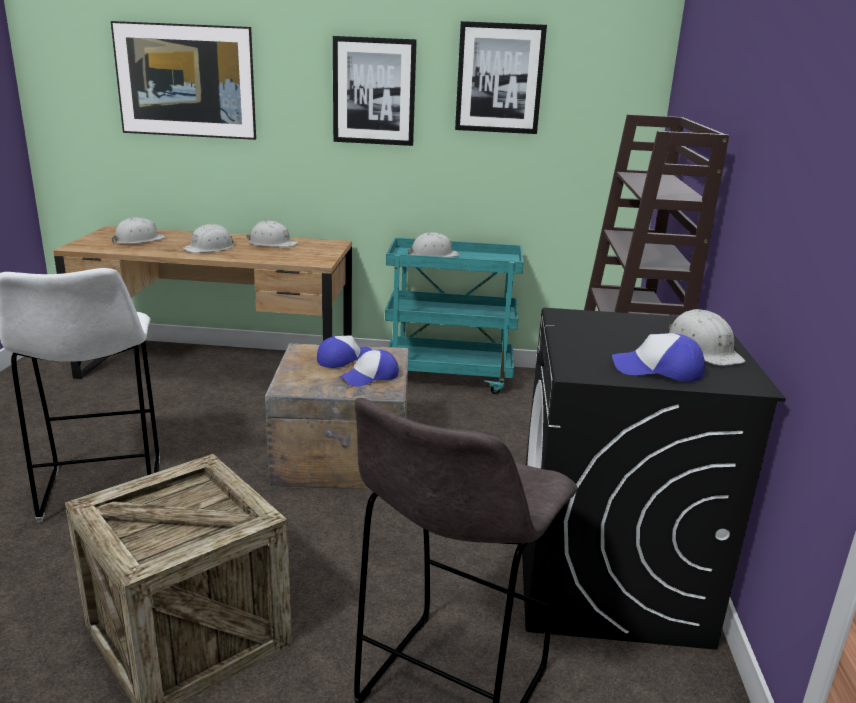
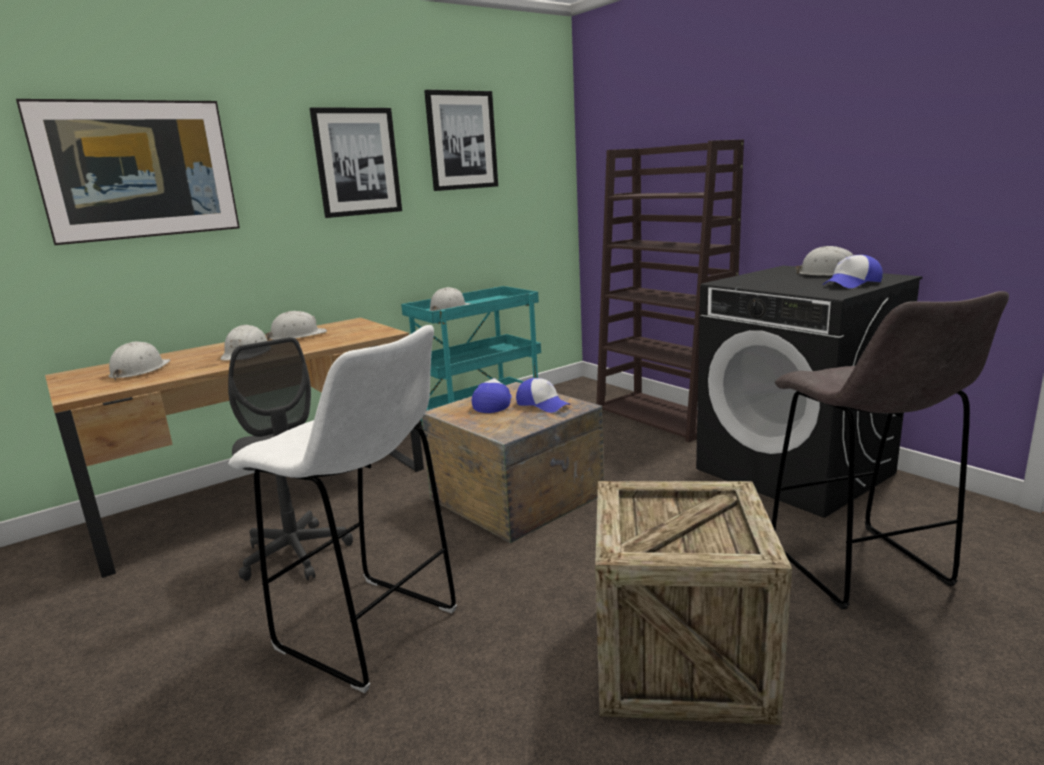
camera: 40 degrees left, 5 degrees down
(160, 417) = (295, 554): none -> grey office chair
(370, 377) = (542, 404): cap -> cap turned 60 degrees counterclockwise

